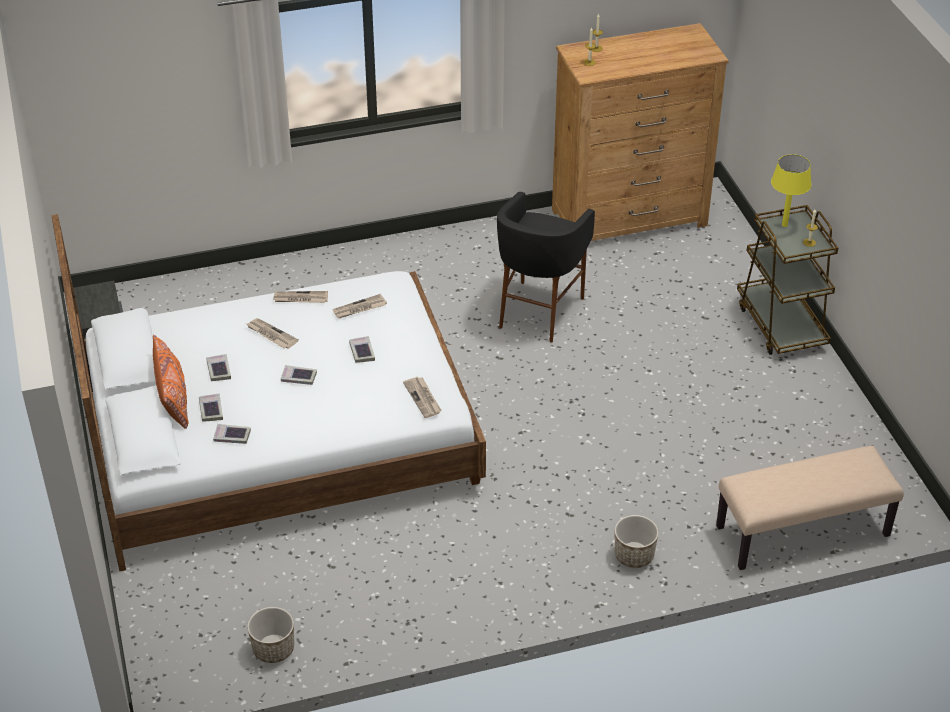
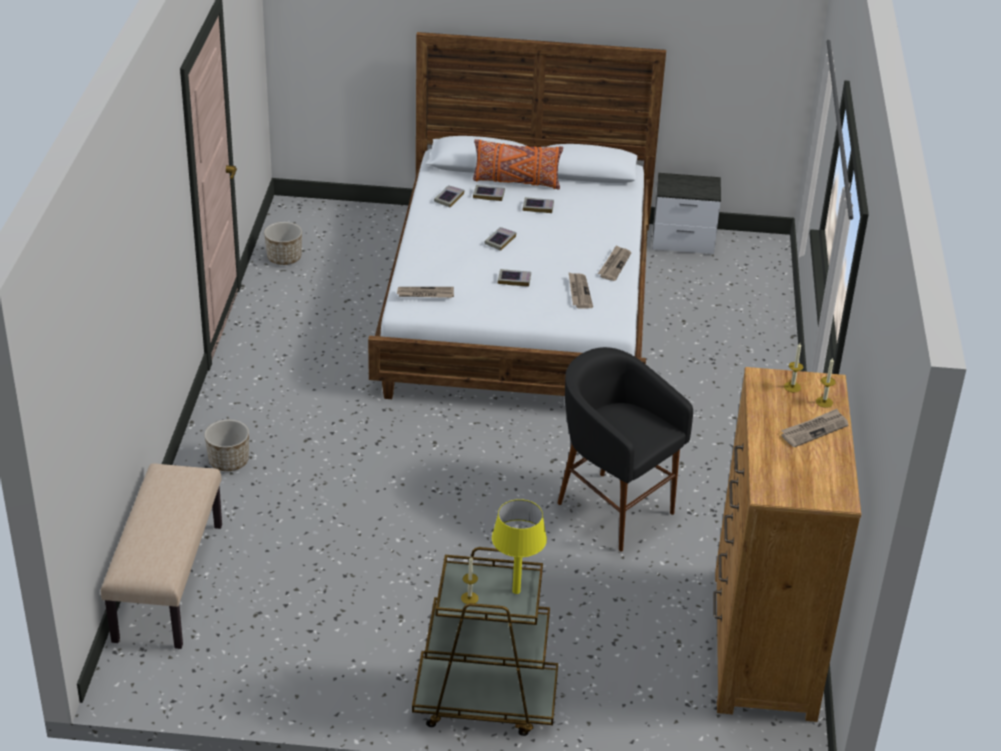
camera: 110 degrees right, 5 degrees down
(271, 335) = (569, 240): newspaper -> newspaper (814, 430)

